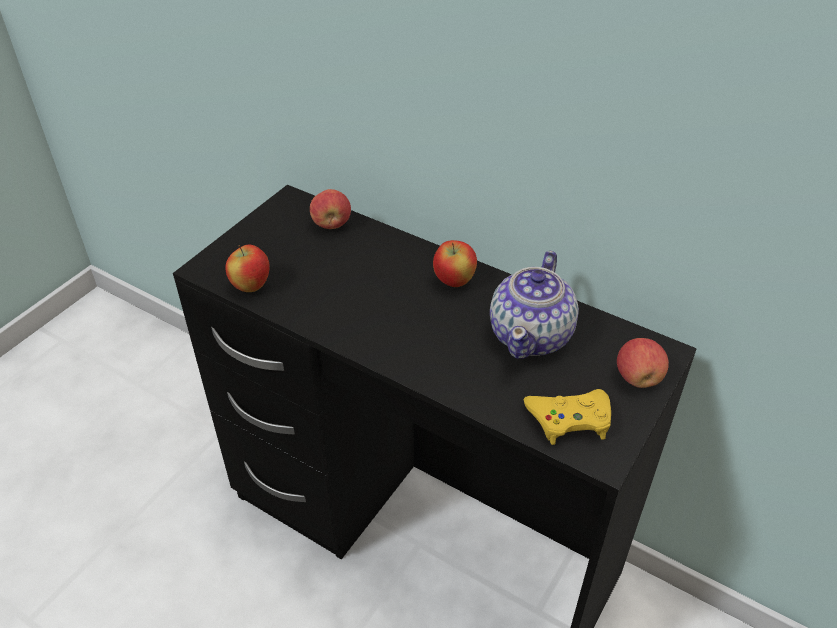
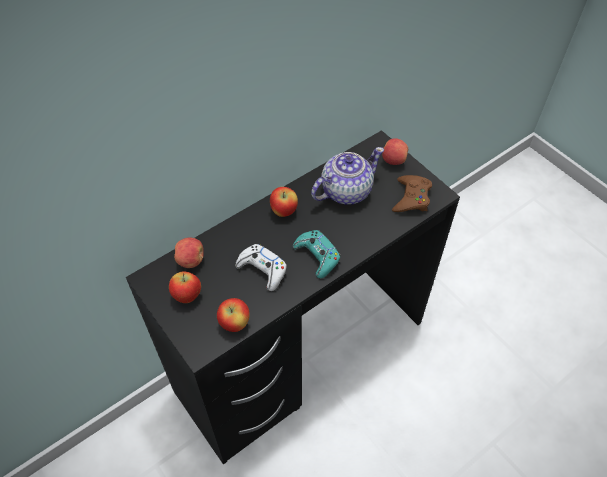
camera: 70 degrees left, 10 degrees up
(277, 236) = (187, 296): none -> apple
(344, 288) = (262, 270): none -> white game controller
(391, 335) = (317, 256): none -> turquoise game controller
(532, 335) = (345, 191): teapot -> teapot turned 75 degrees counterclockwise
(569, 419) = (411, 198): yellow game controller -> brown game controller

